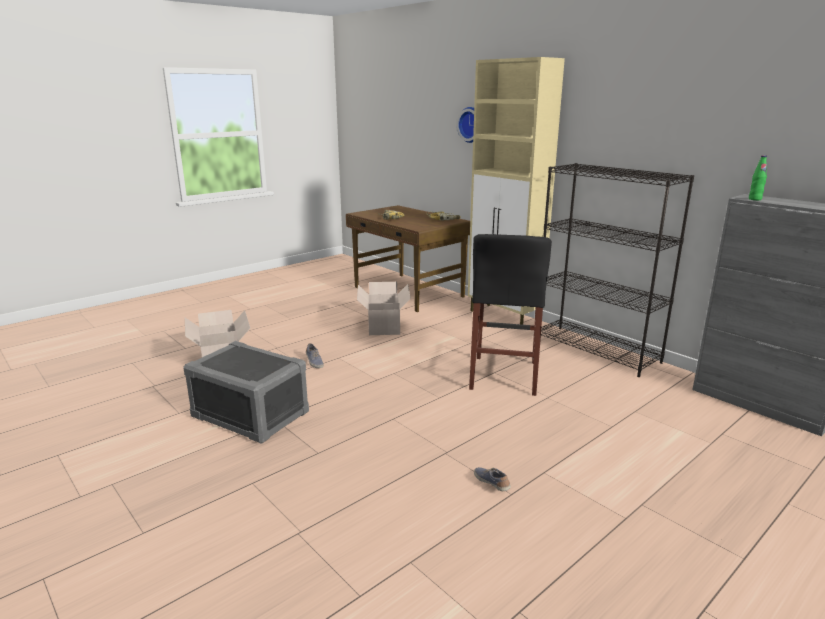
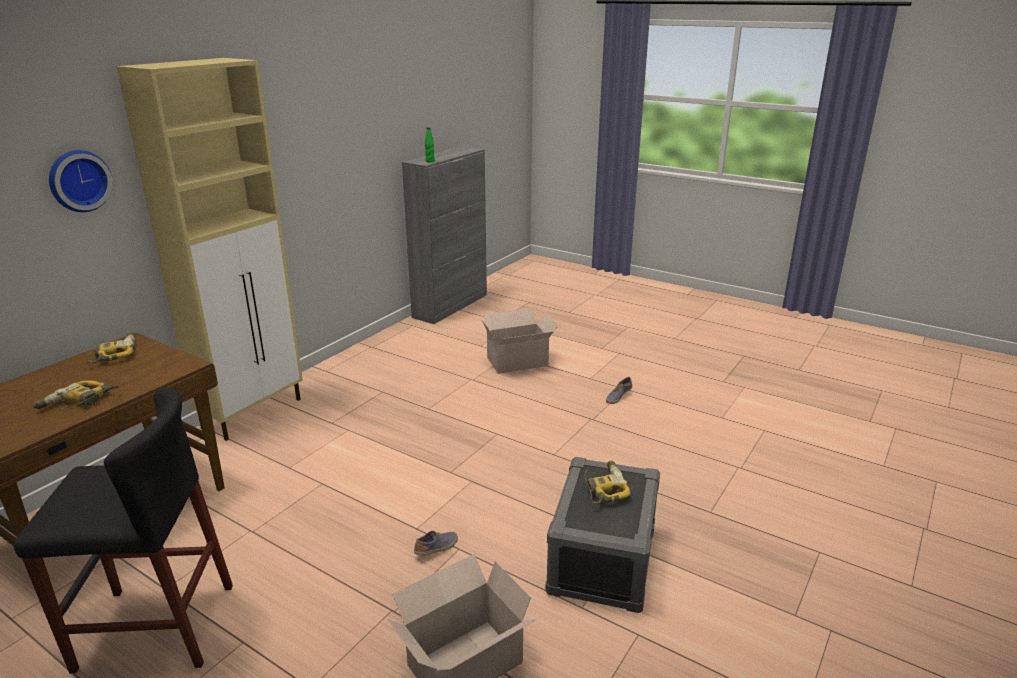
camera: 105 degrees left, 5 degrees up
(257, 363) = (603, 487): none -> power drill
(383, 326) = (290, 510): cardboard box -> cardboard box (519, 361)
(504, 375) = (432, 402): black stool -> black stool (155, 627)
(596, 350) = (359, 358): black bookcase -> none

